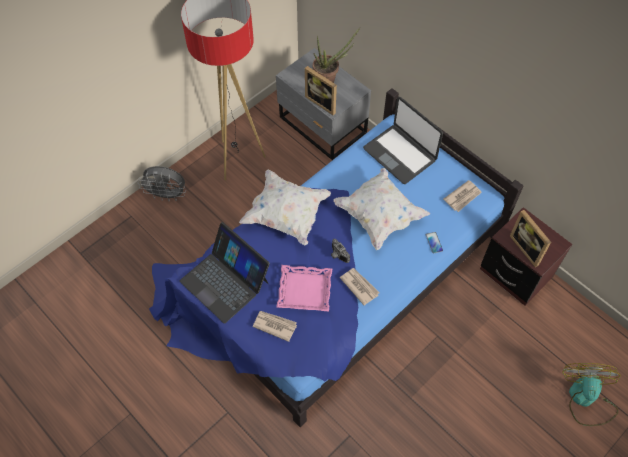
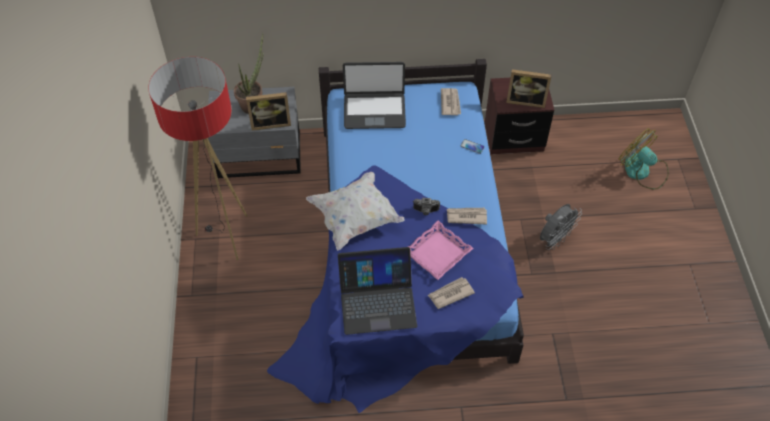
camera: 50 degrees left, 5 degrees down
(167, 195) = (205, 314): grey fan -> grey fan (554, 239)
(379, 216) = (416, 162): white pillow -> none

